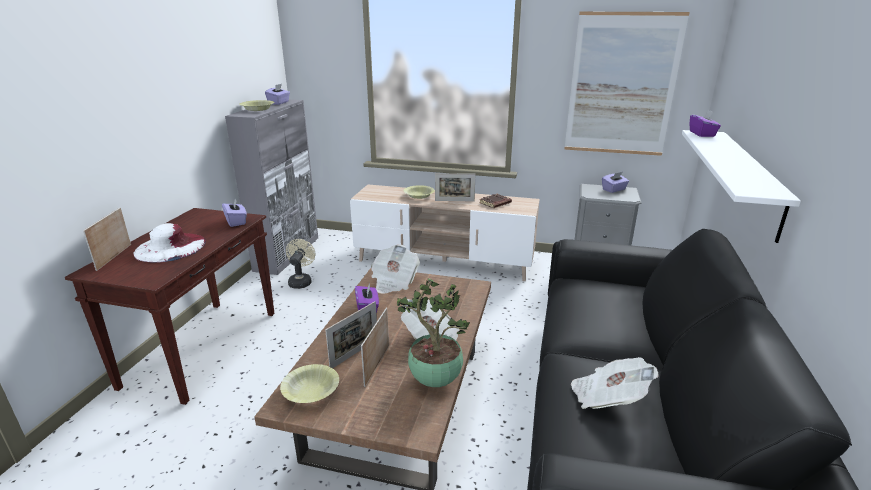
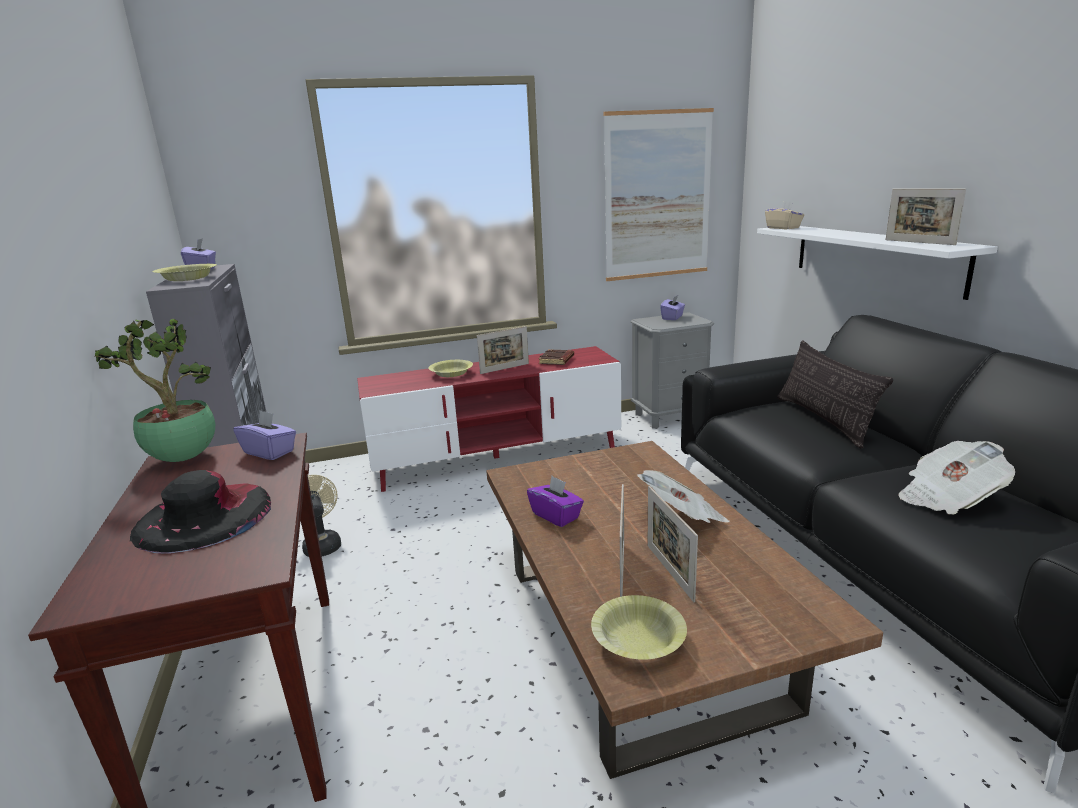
camera: 30 degrees left, 5 degrees down
(114, 257) = (101, 566): picture frame -> picture frame (919, 242)
(170, 247) = (204, 516): white hat -> black hat
(394, 281) = (542, 476): newspaper -> none
(433, 380) = (757, 559): potted plant -> potted plant (181, 459)
(444, 261) = (497, 458): beige tv stand -> red tv stand
(619, 308) = (824, 420): none -> pillow
(702, 134) = (783, 228): purple tissue box -> beige tissue box

